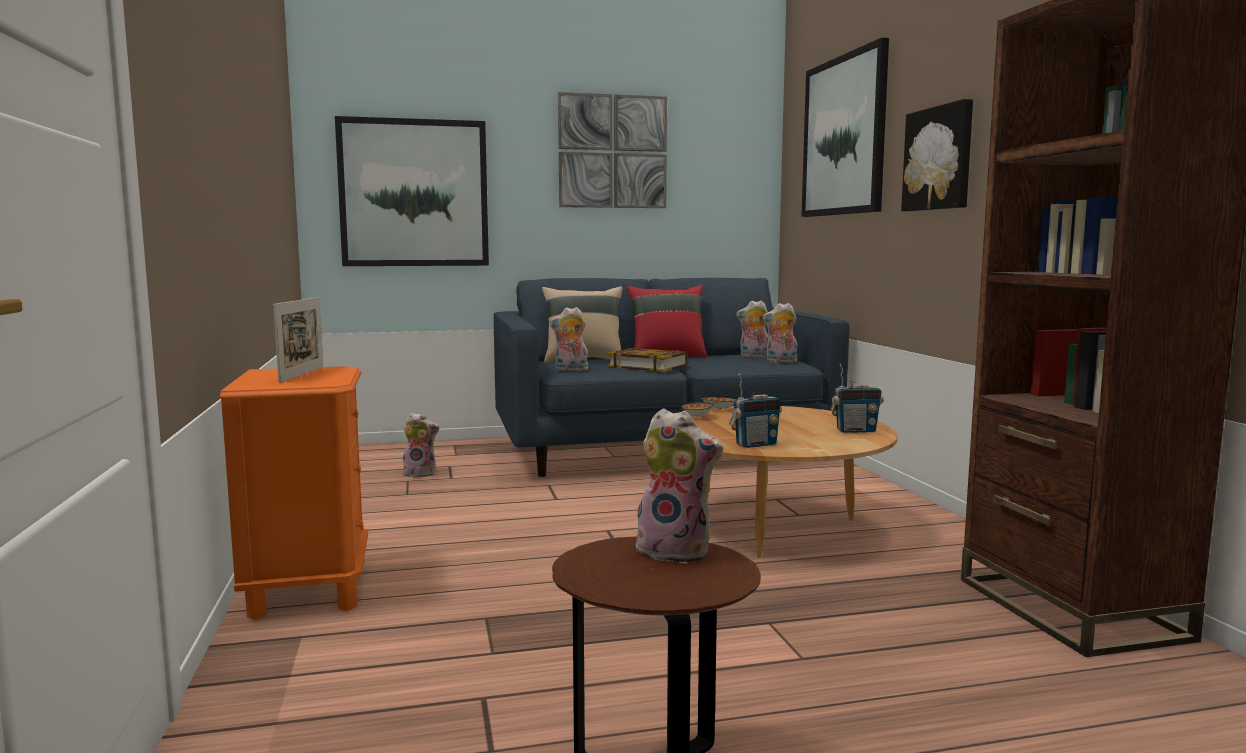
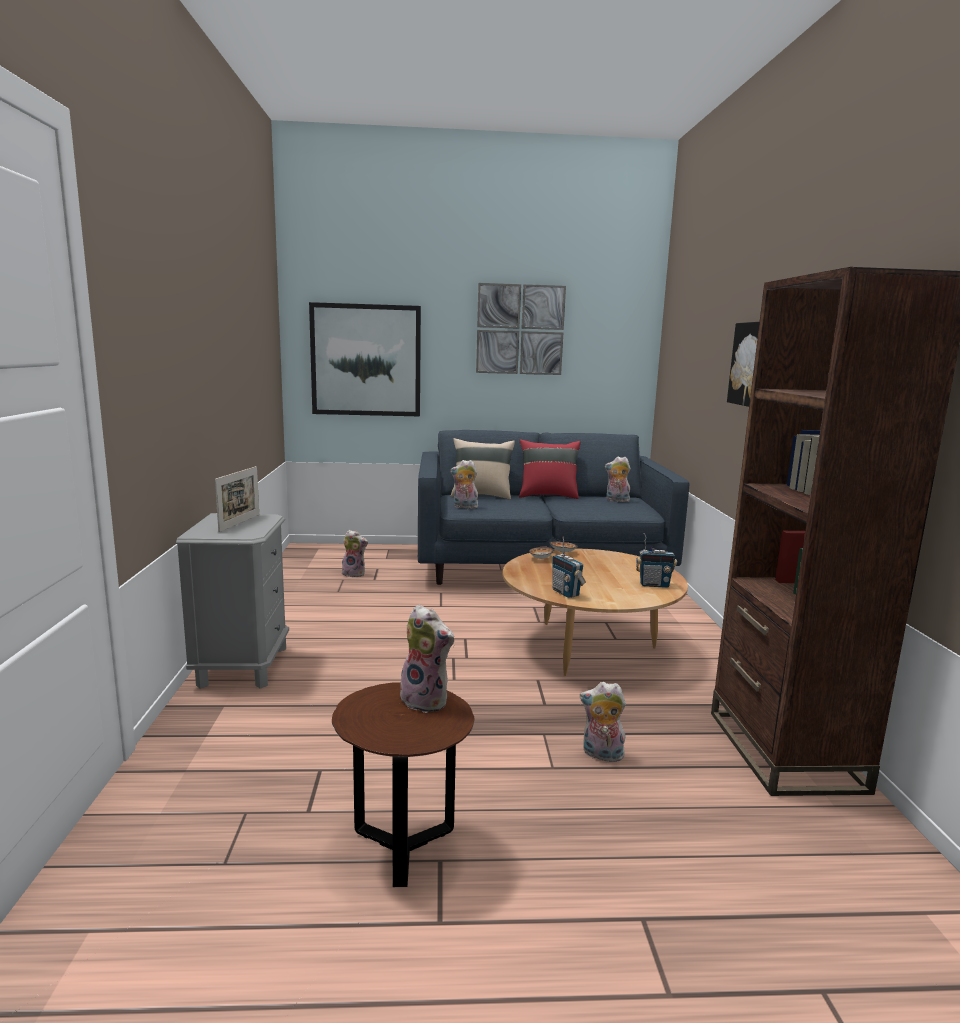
camera: 10 degrees right, 5 degrees up
(308, 587) = (243, 666): orange nightstand -> grey nightstand
(648, 366) = (526, 506): book -> none
(755, 444) = (566, 593): radio -> radio turned 75 degrees clockwise
(780, 362) = (634, 508): plush toy -> plush toy (601, 755)
(844, 136) = (699, 328): picture -> none

